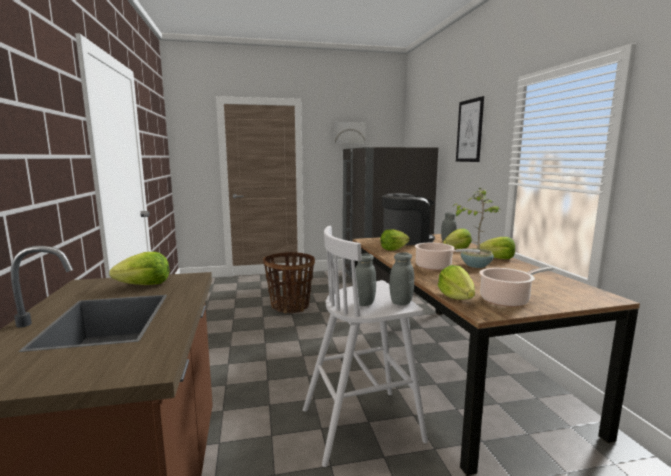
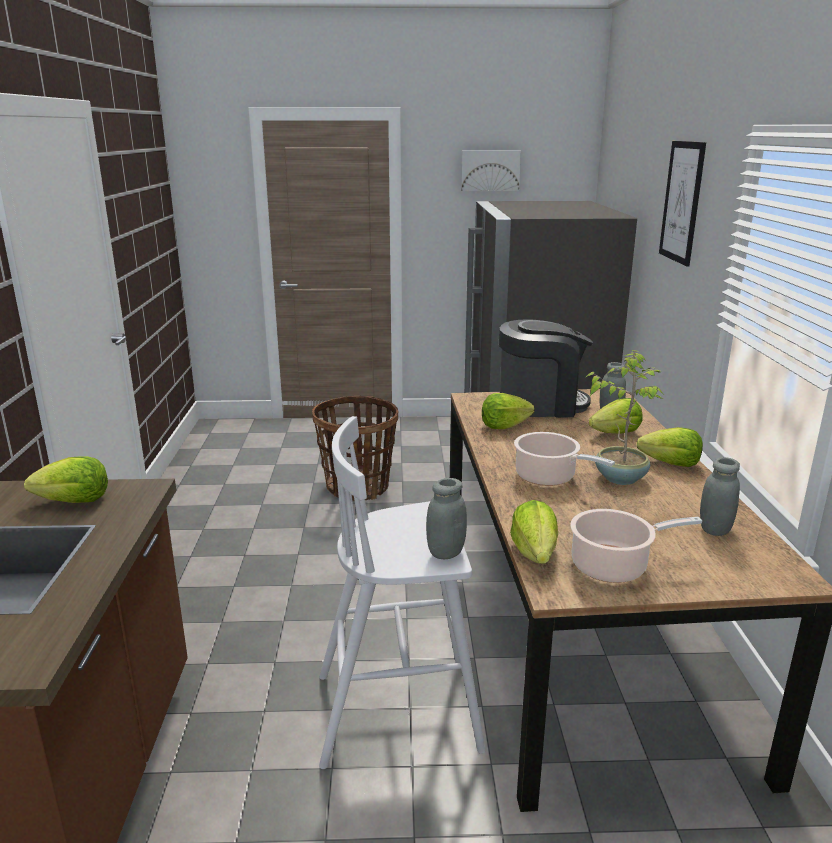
camera: 10 degrees right, 10 degrees up
(364, 303) = (391, 547): grey jar -> grey jar (714, 529)

